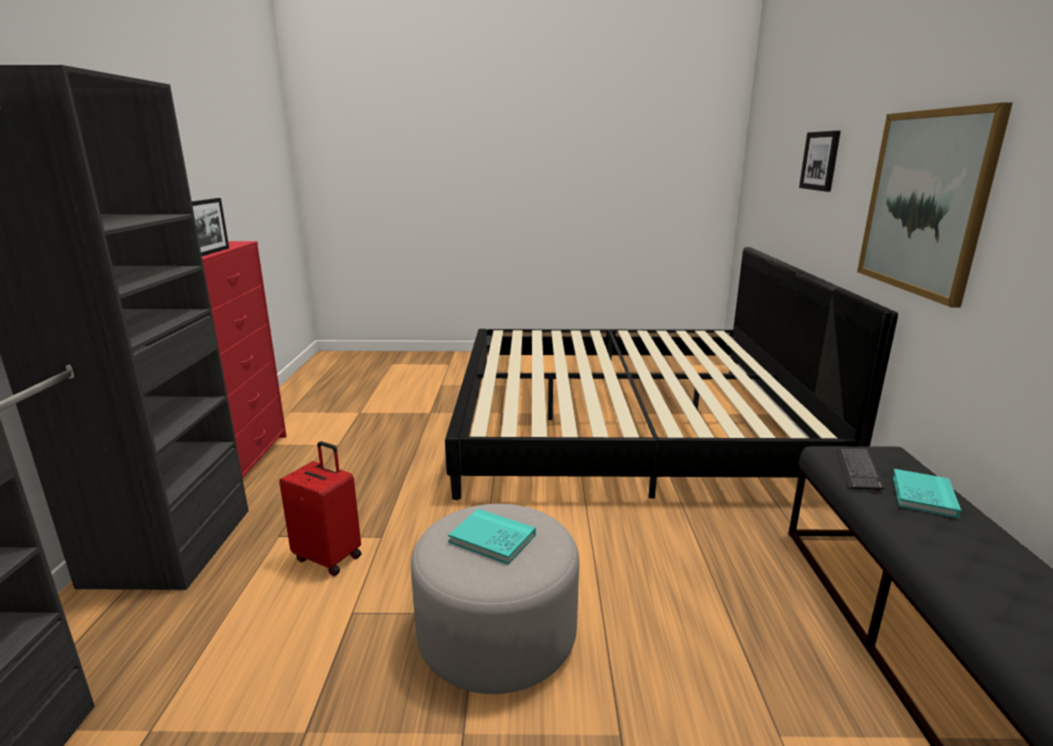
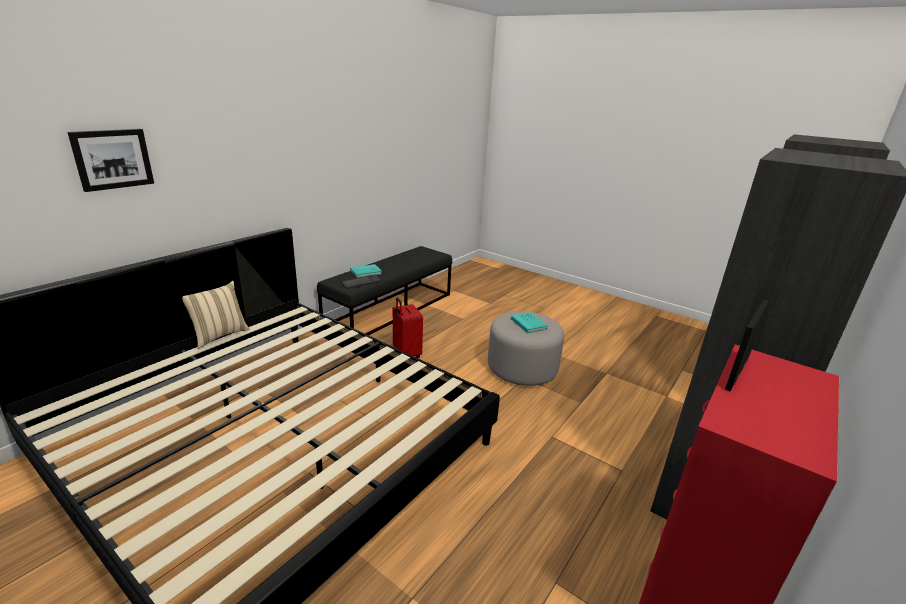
camera: 145 degrees left, 5 degrees up
(329, 557) = (588, 437): red suitcase -> red suitcase (406, 354)
(788, 386) = (219, 335): none -> beige pillow
(925, 202) = (274, 166): picture -> none

